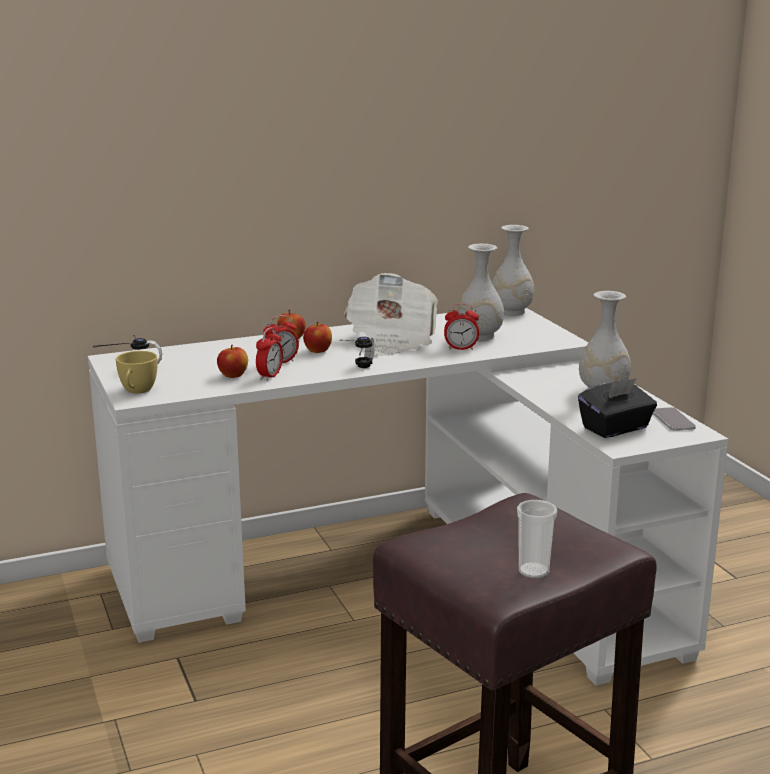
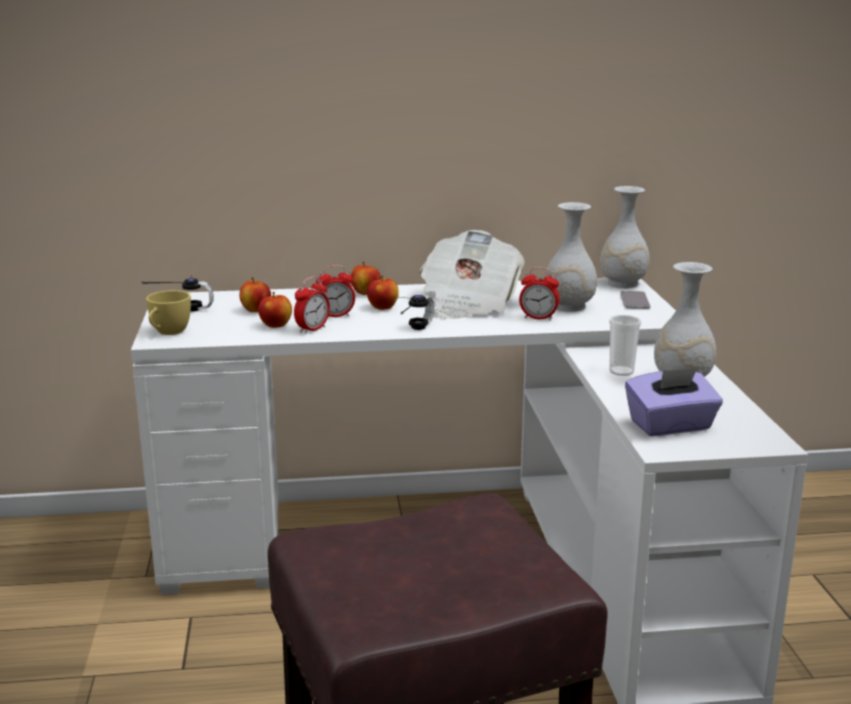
camera: 15 degrees right, 0 degrees up
(202, 363) = (256, 310): none -> apple
(533, 571) = (431, 598): cup -> cup (621, 371)
(616, 428) = (671, 426): black tissue box -> purple tissue box
(673, 420) = (748, 424): phone -> phone (635, 301)

